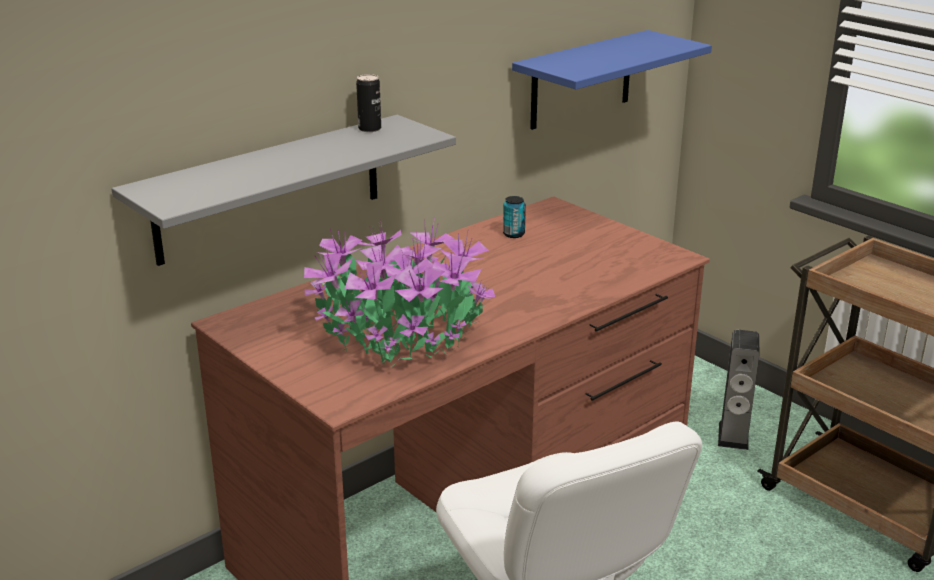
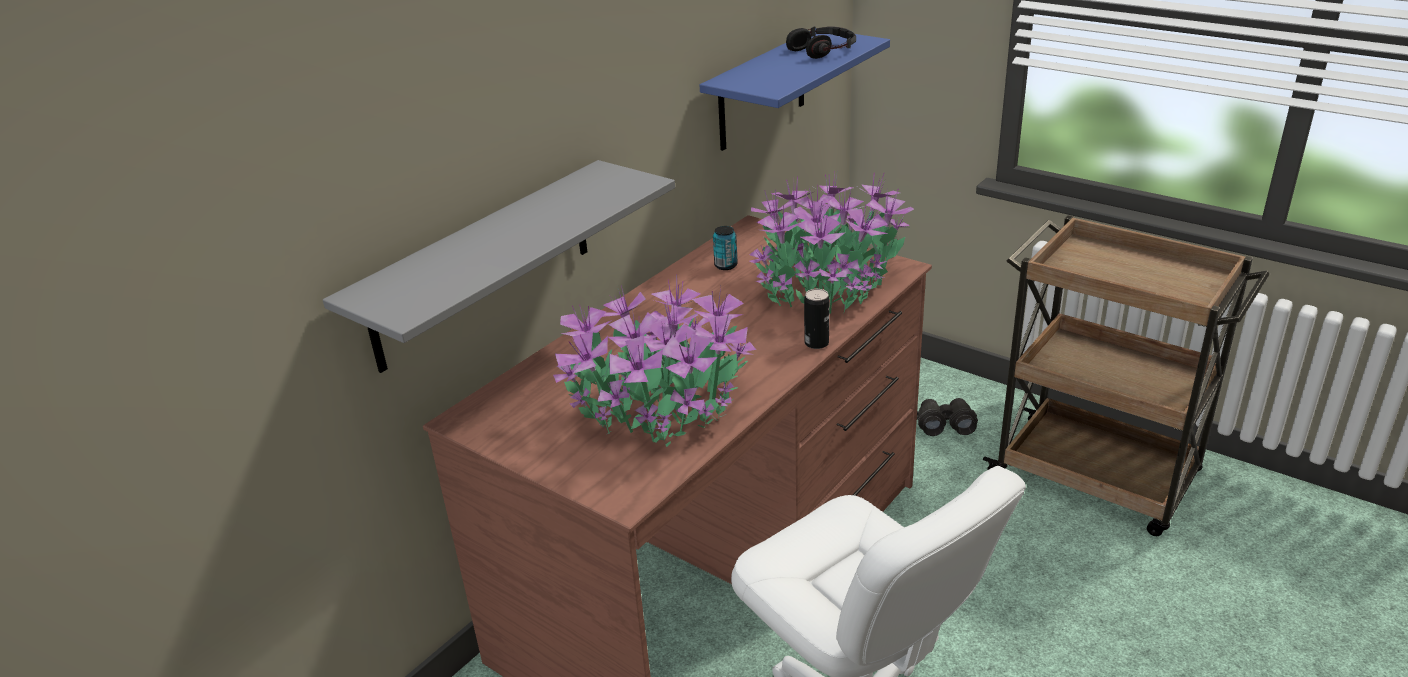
camera: 10 degrees left, 5 degrees up
(369, 129) = (578, 182): can -> can (816, 343)
(600, 263) = (827, 286): none -> potted plant
(641, 47) = (821, 50): none -> headphones
(733, 435) = (945, 424): speaker -> black binoculars

